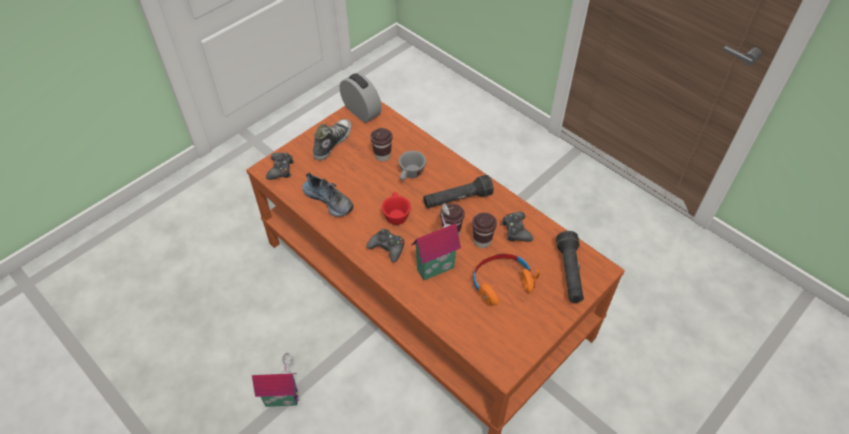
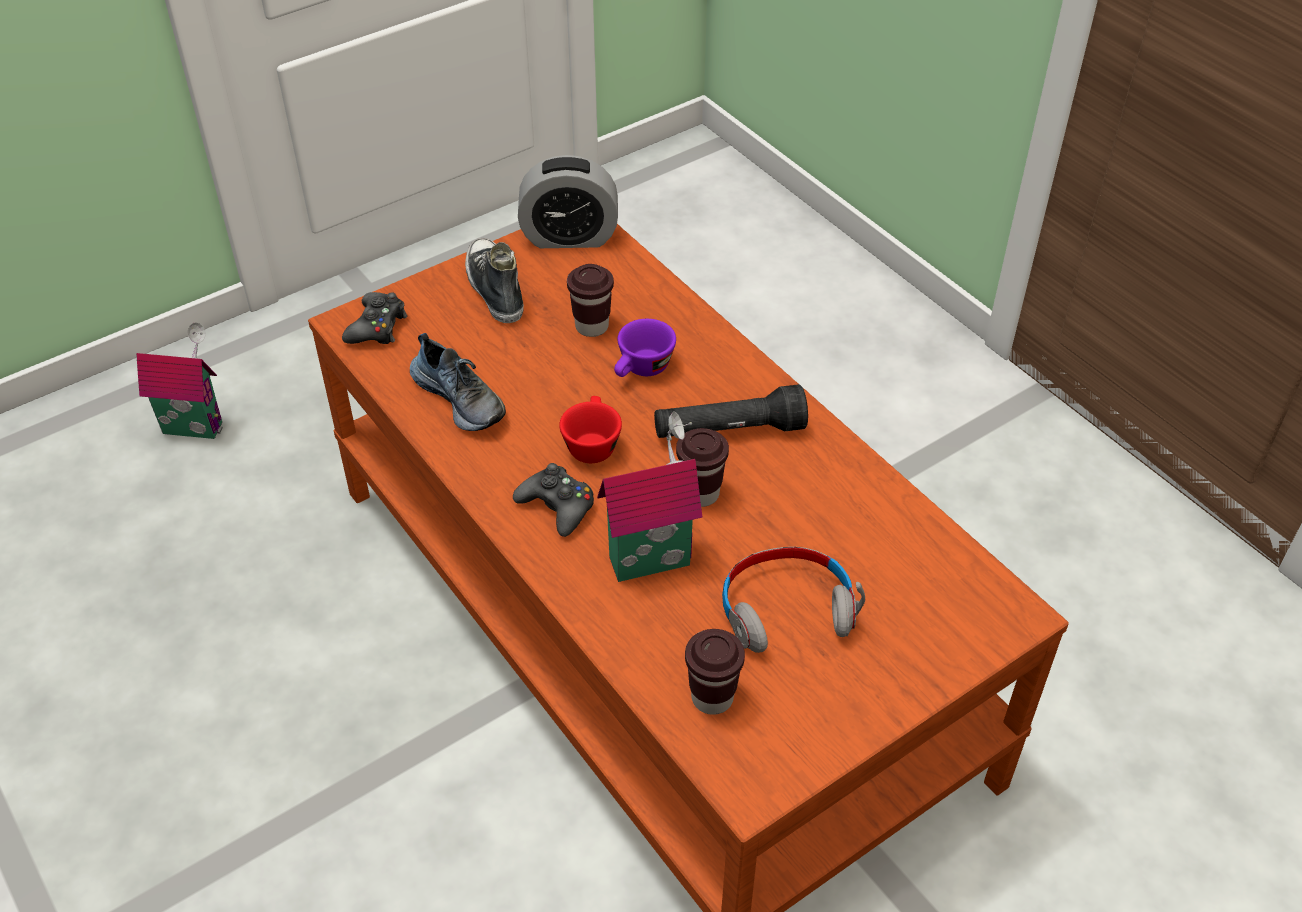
camera: 10 degrees right, 5 degrees down
(282, 397) = (303, 804): toy house -> toy house (194, 425)
(332, 142) = (494, 289): shoe -> shoe turned 60 degrees counterclockwise
(361, 111) = (569, 237): alarm clock -> alarm clock turned 120 degrees clockwise
(411, 175) = (642, 370): grey cup -> purple cup
(482, 241) = (763, 520): brown cup -> brown cup (712, 698)
(501, 282) = (786, 609): orange headphones -> grey headphones
(516, 230) = (842, 508): black game controller -> none
(569, 273) = (941, 611): black flashlight -> none

